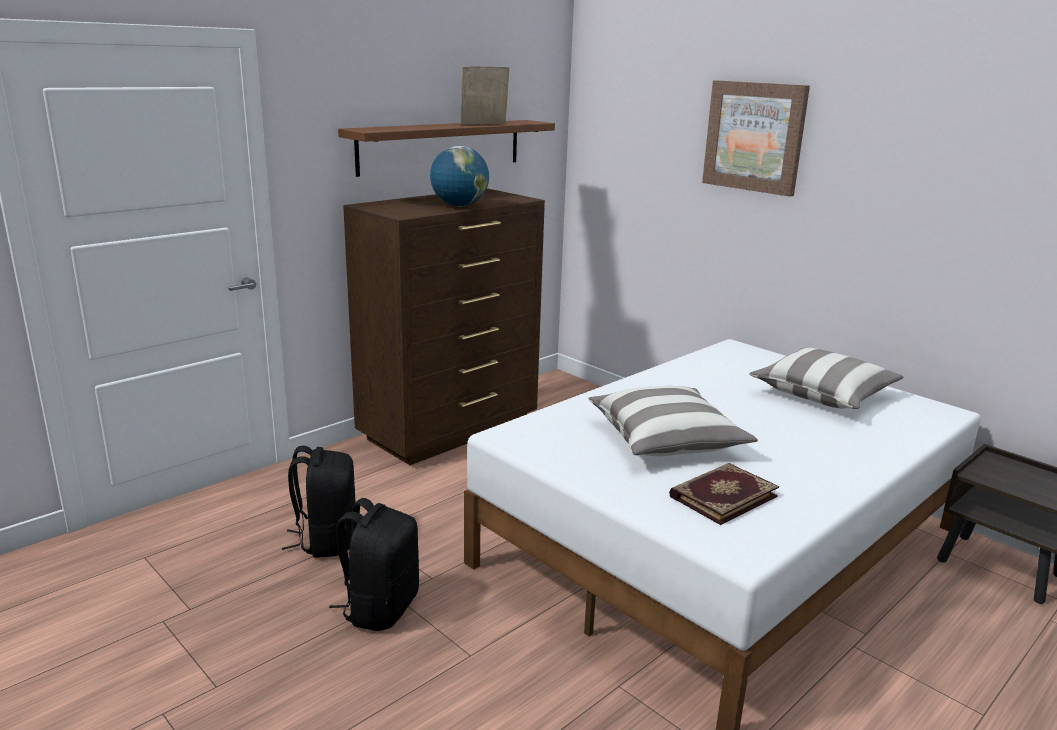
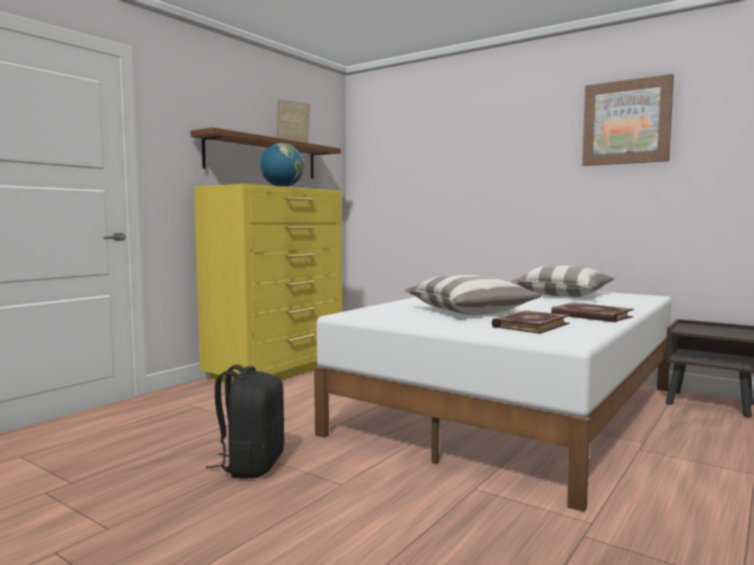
camera: 10 degrees left, 15 degrees down
(326, 540) = (191, 433): black backpack -> none
(451, 430) = (277, 371): brown dresser -> yellow dresser
(754, 137) = (482, 142): picture -> picture (626, 122)
(821, 474) = (591, 316): none -> book

